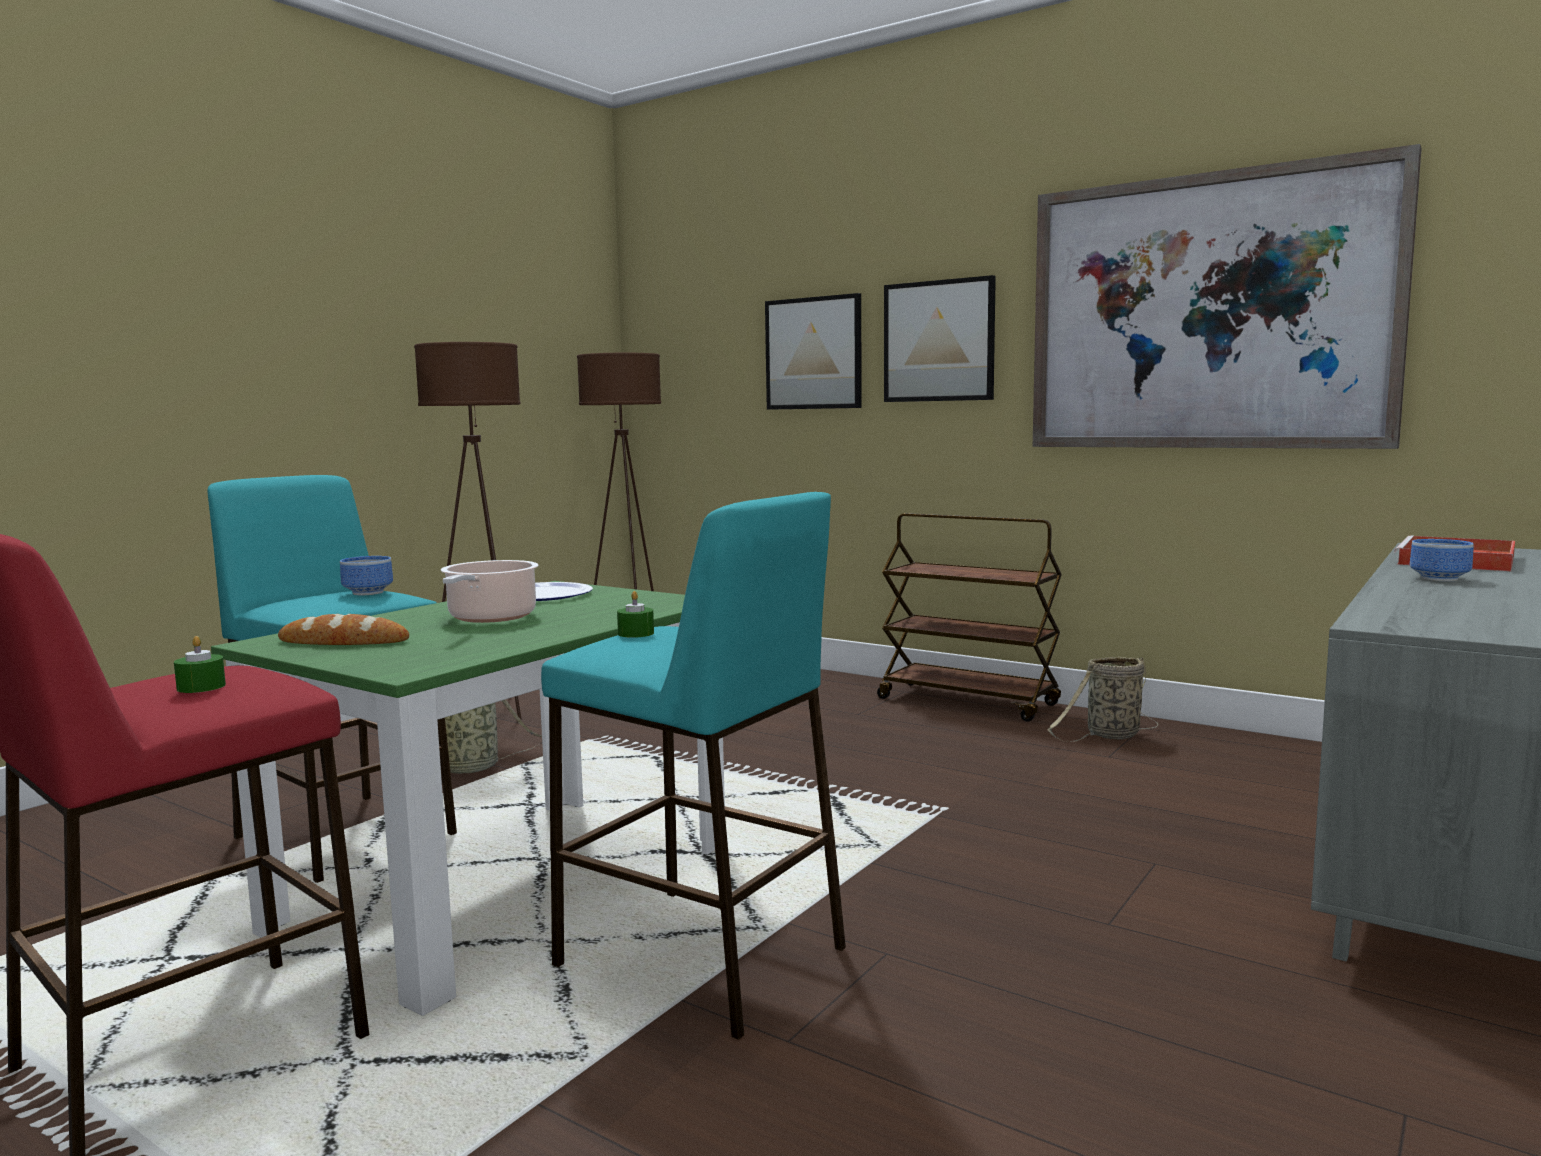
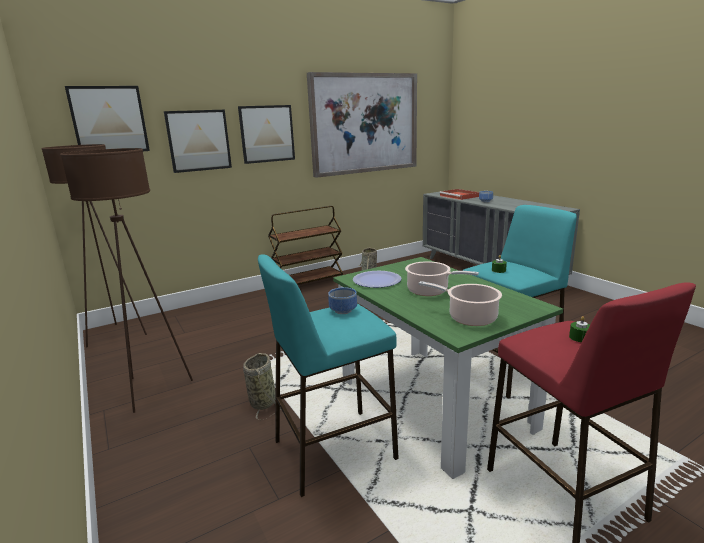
camera: 65 degrees left, 10 degrees up
(344, 641) = (469, 317): bread -> cooking pot
(699, 319) = (109, 120): none -> picture

